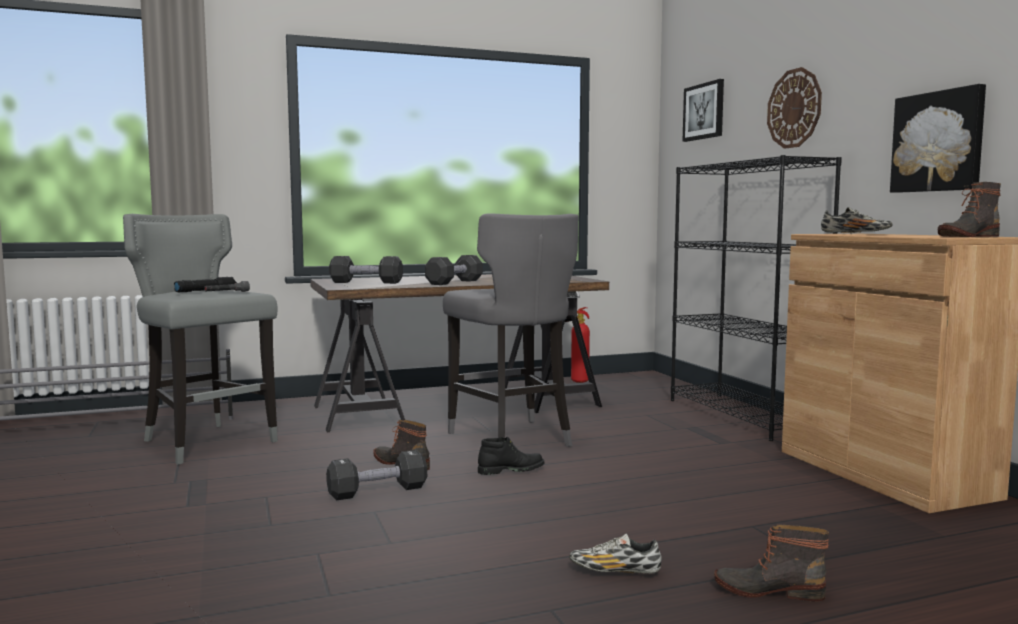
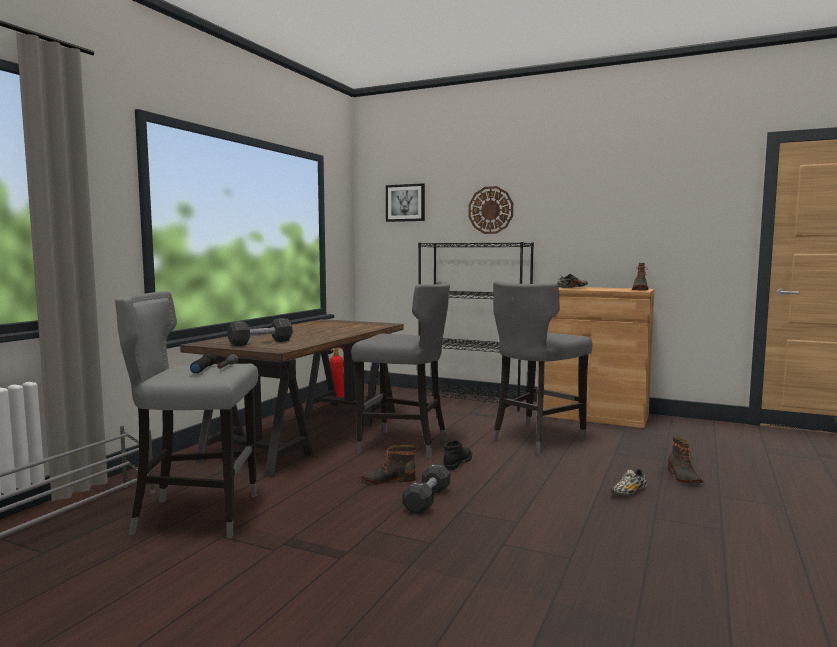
camera: 45 degrees left, 0 degrees up
(454, 282) = (322, 335): black dumbbell -> none
(686, 476) = (535, 439): none -> grey stool
(768, 590) = (683, 477): boot -> boot turned 60 degrees counterclockwise
(938, 142) = (596, 239): picture -> none

